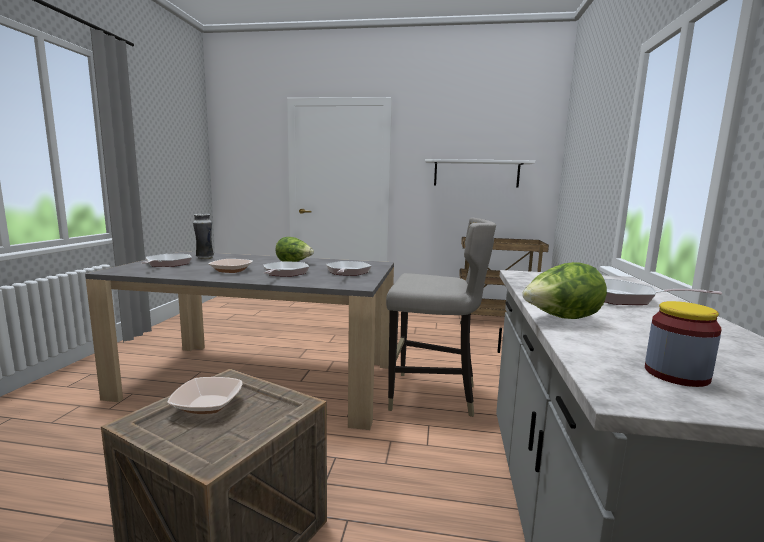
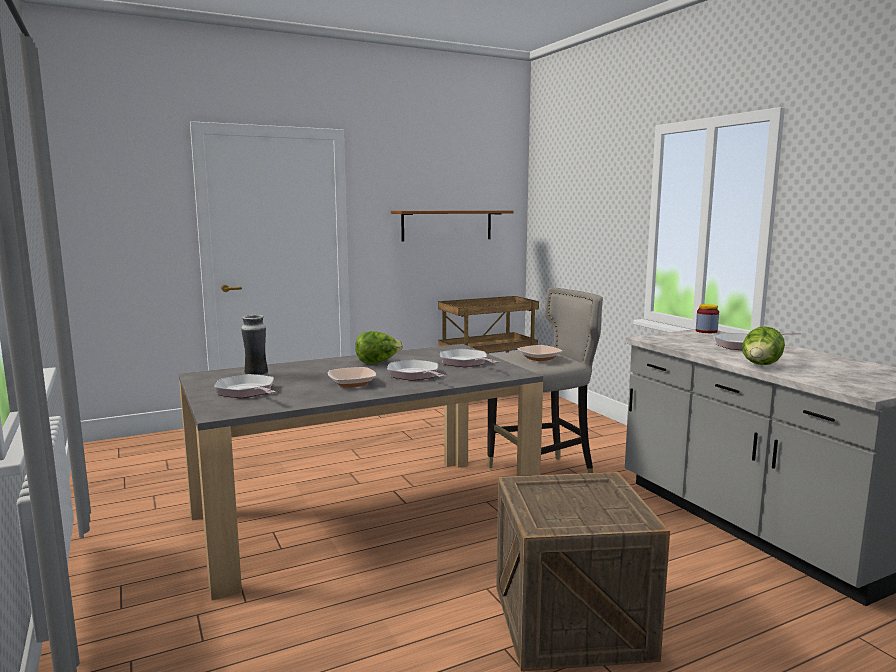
camera: 35 degrees left, 0 degrees up
(207, 404) = (553, 500): bowl -> bowl (539, 358)
(476, 173) = (447, 225): white shelf -> brown shelf
(676, 374) = (861, 381): jar -> jar (706, 331)

